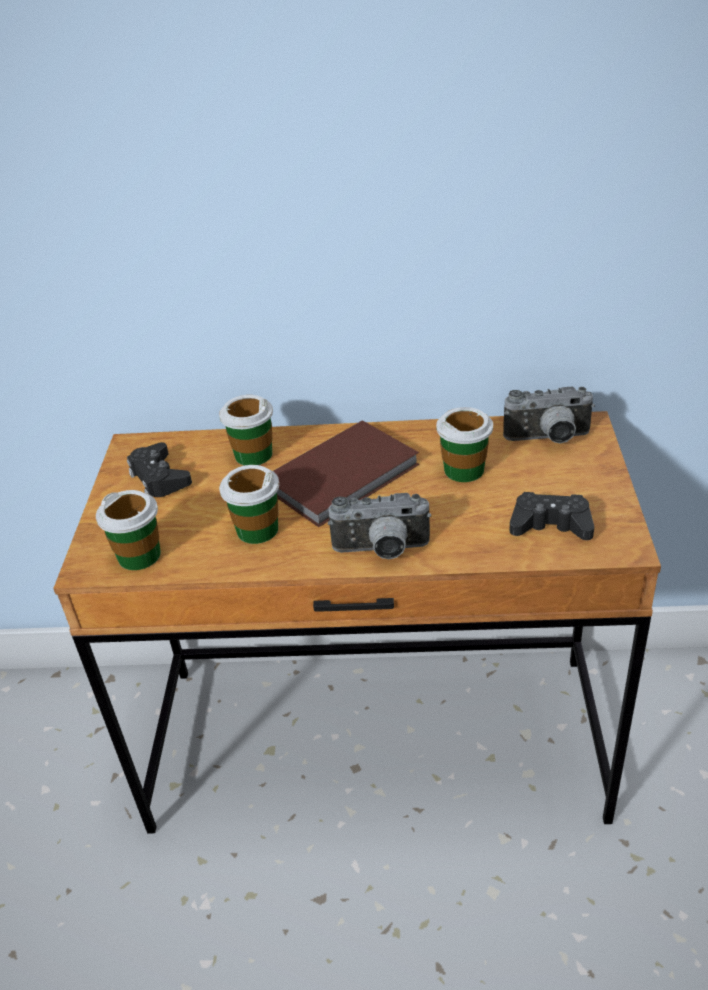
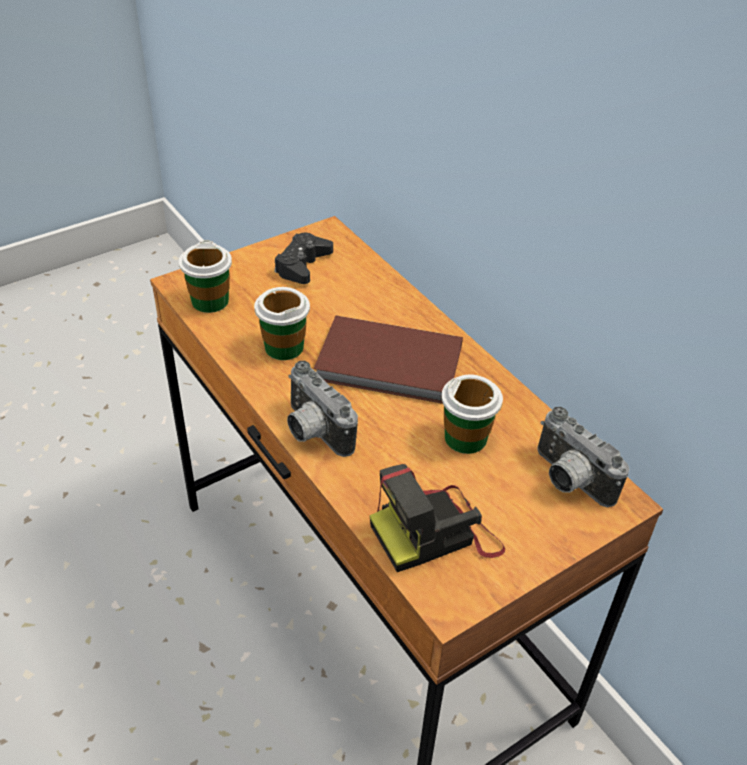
camera: 50 degrees right, 5 degrees up
(253, 454) = (373, 299): cup -> none
(551, 525) = (436, 533): black game controller -> camera

